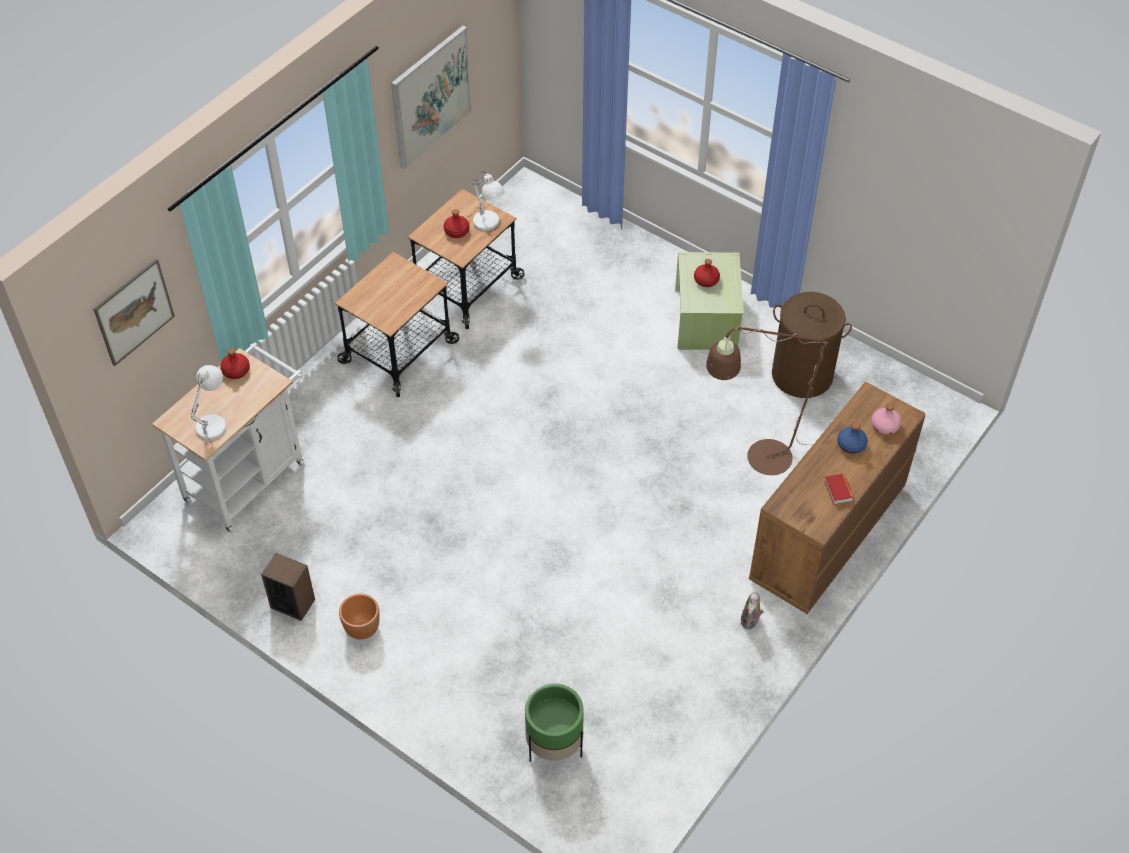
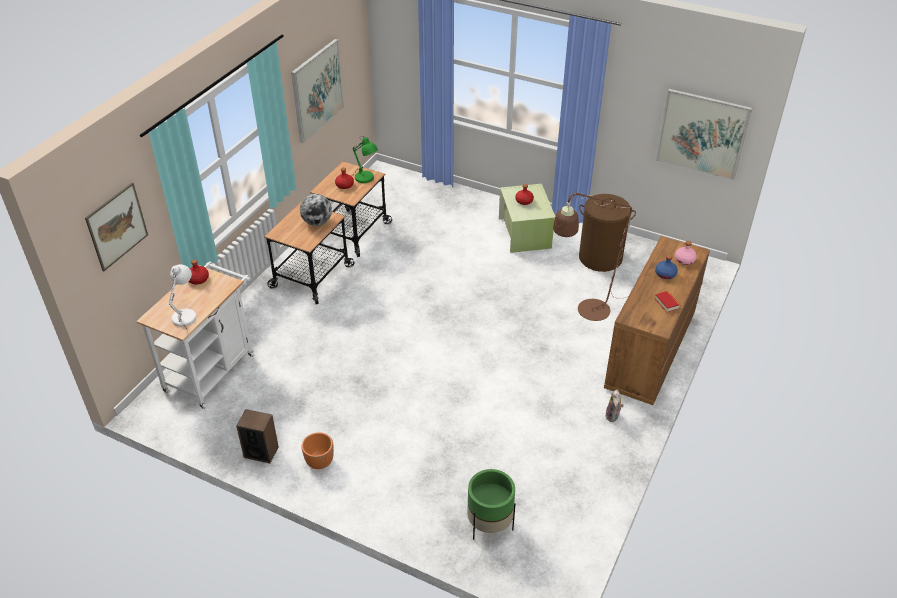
camera: 10 degrees left, 10 degrees down
(408, 289) = (317, 222): none -> globe
(488, 224) = (366, 179): white table lamp -> green table lamp
(954, 238) = (702, 134): none -> picture

